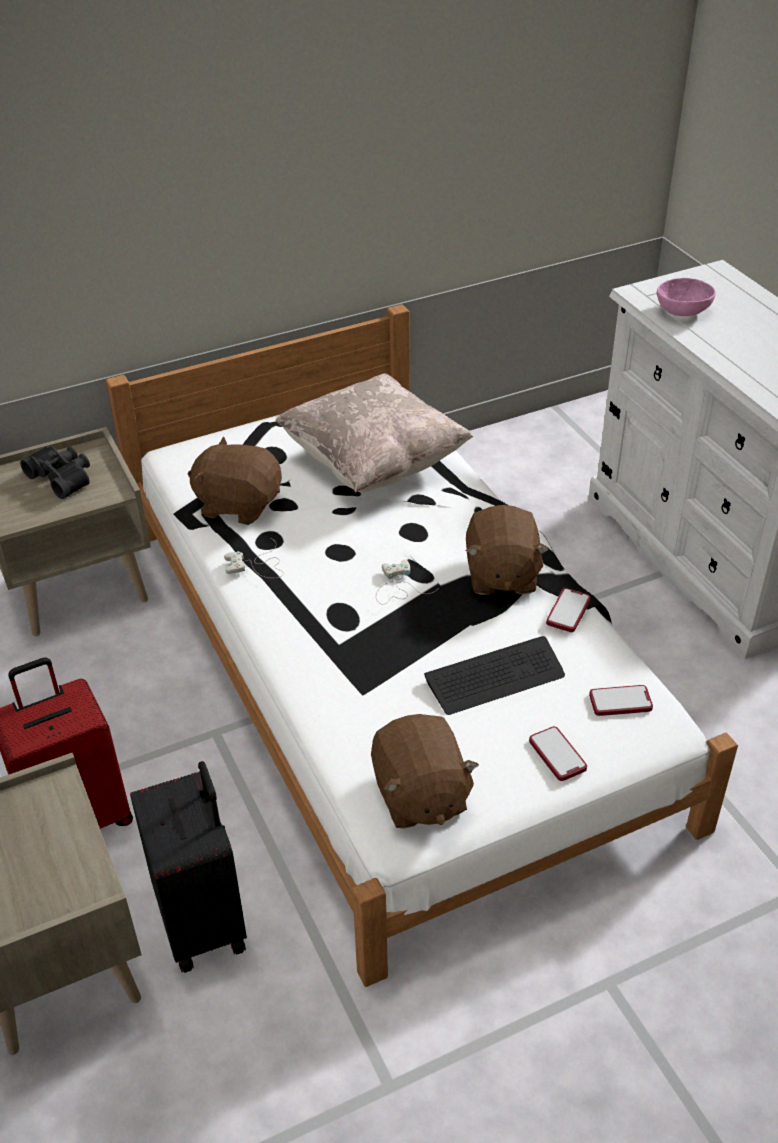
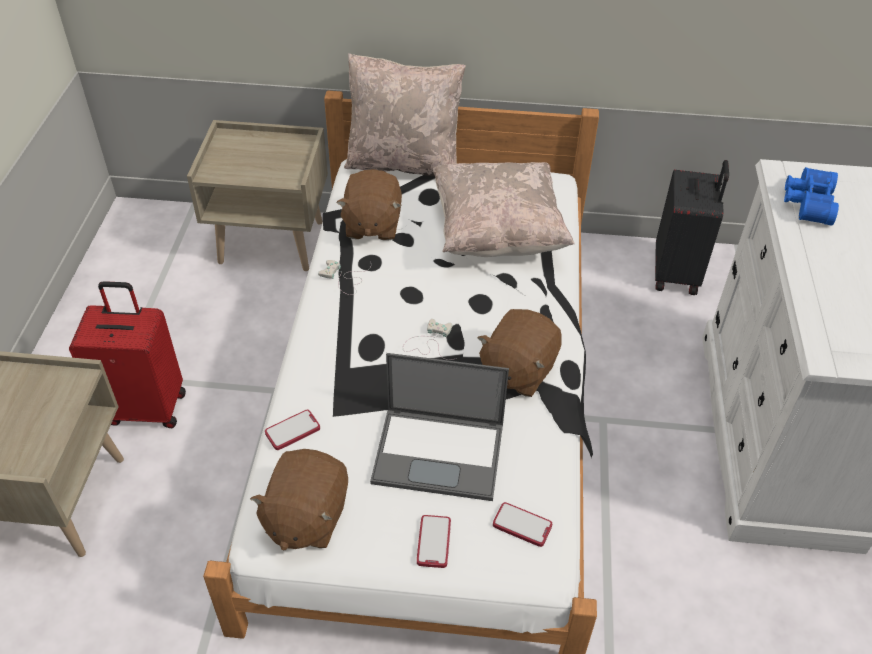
camera: 30 degrees right, 5 degrees up
(63, 477) = (267, 154): black binoculars -> none
(204, 921) = (163, 524): black suitcase -> black suitcase (677, 273)
(216, 434) = (404, 163): none -> beige pillow
(238, 504) = (371, 225): brown plush toy -> brown plush toy turned 135 degrees counterclockwise
(495, 677) = (440, 453): keyboard -> laptop
(568, 611) = (544, 427): phone -> phone (292, 431)
(681, 310) = (806, 203): pink bowl -> blue binoculars

